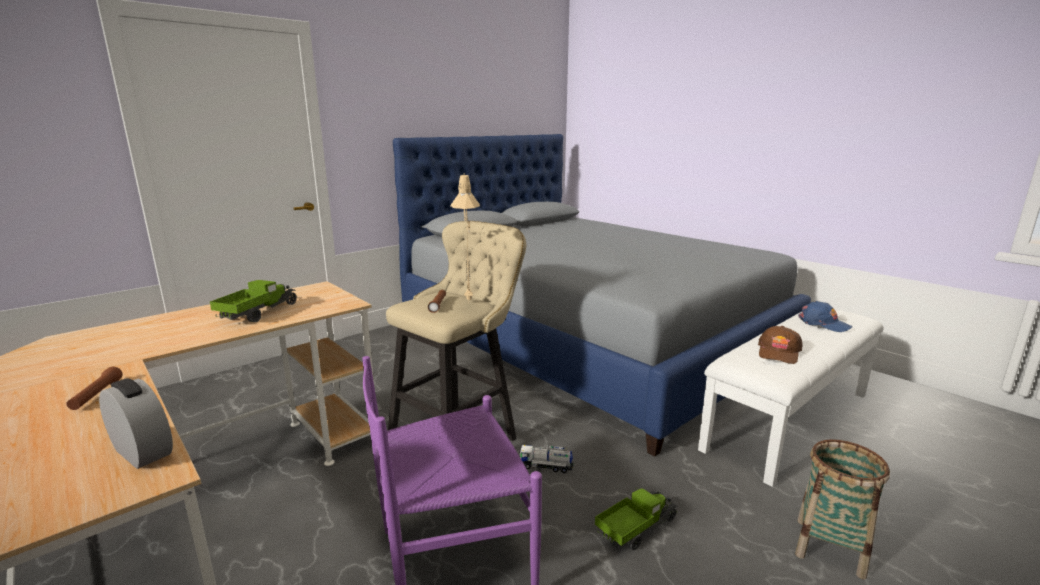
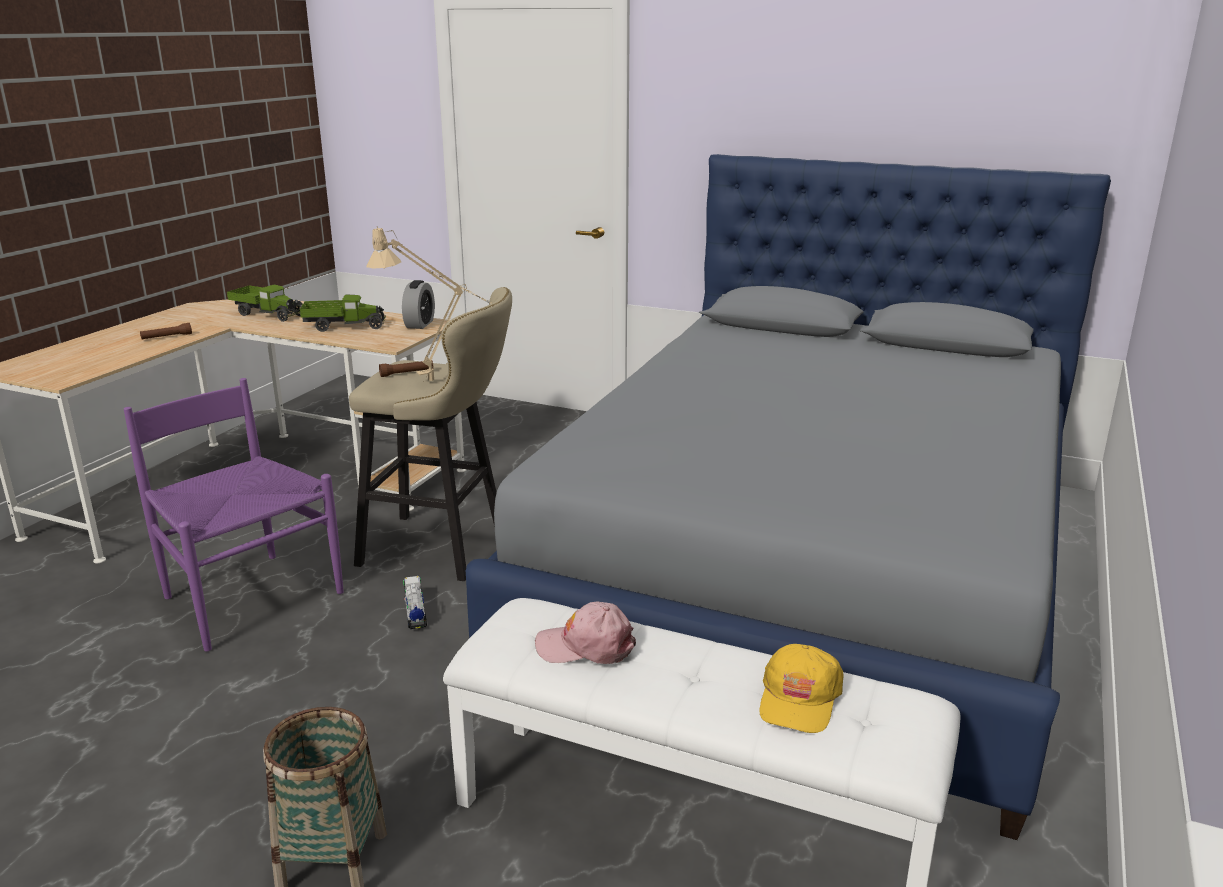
camera: 65 degrees right, 5 degrees up
(143, 452) = (90, 369): alarm clock -> alarm clock (420, 324)
(636, 528) = (322, 694): toy truck -> toy truck (268, 314)
(778, 352) = (586, 646): brown cap -> pink cap
(823, 323) = (799, 699): blue cap -> yellow cap

